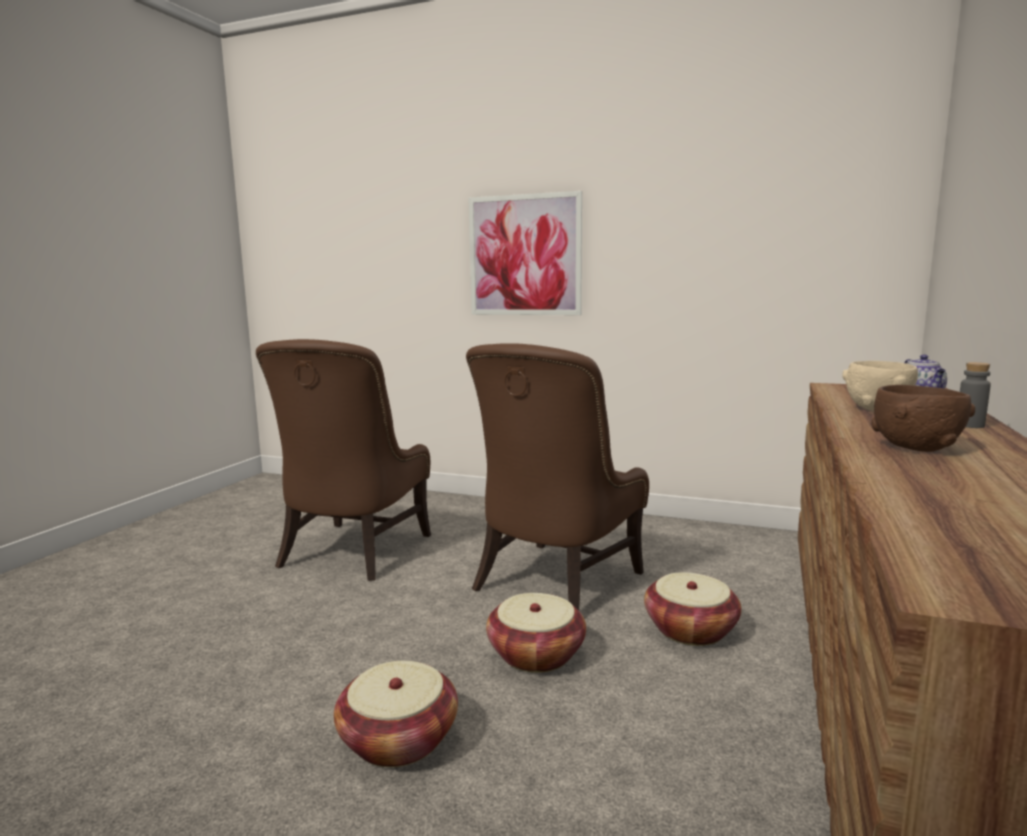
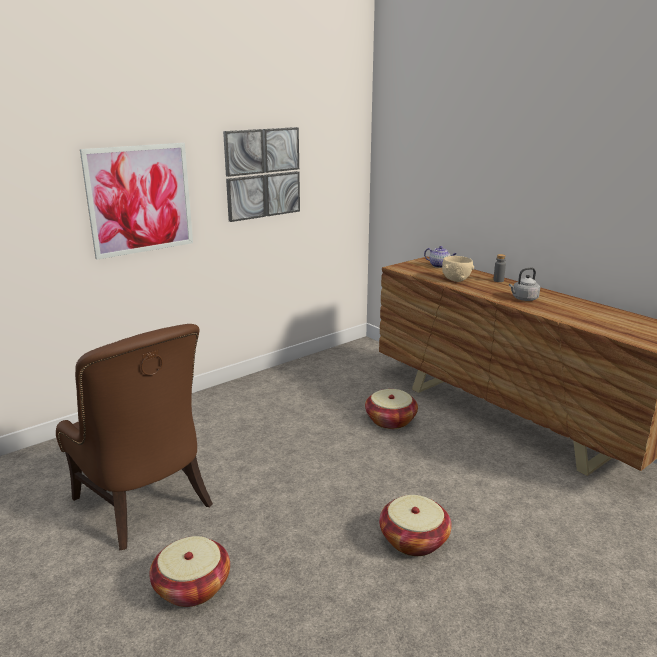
camera: 60 degrees left, 10 degrees up
(536, 654) = (372, 471): basket -> basket (192, 587)
(555, 581) = (298, 437): brown chair -> none
(695, 234) = (263, 173): none -> picture
(916, 448) = (523, 299): brown bowl -> grey kettle

